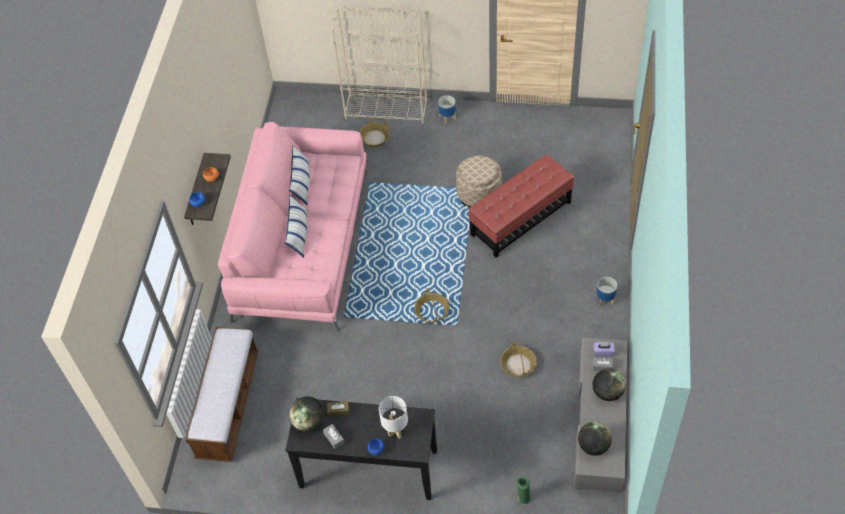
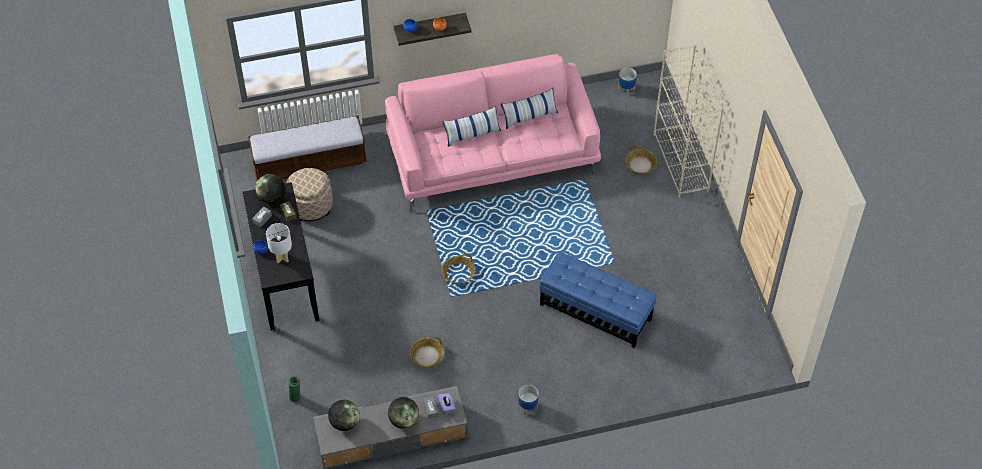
camera: 65 degrees right, 0 degrees up
(447, 117) = (696, 214): planter -> planter (626, 89)
(479, 194) = (610, 269): beige ottoman -> beige ottoman (311, 206)
(520, 218) = (595, 311): red ottoman -> blue ottoman

